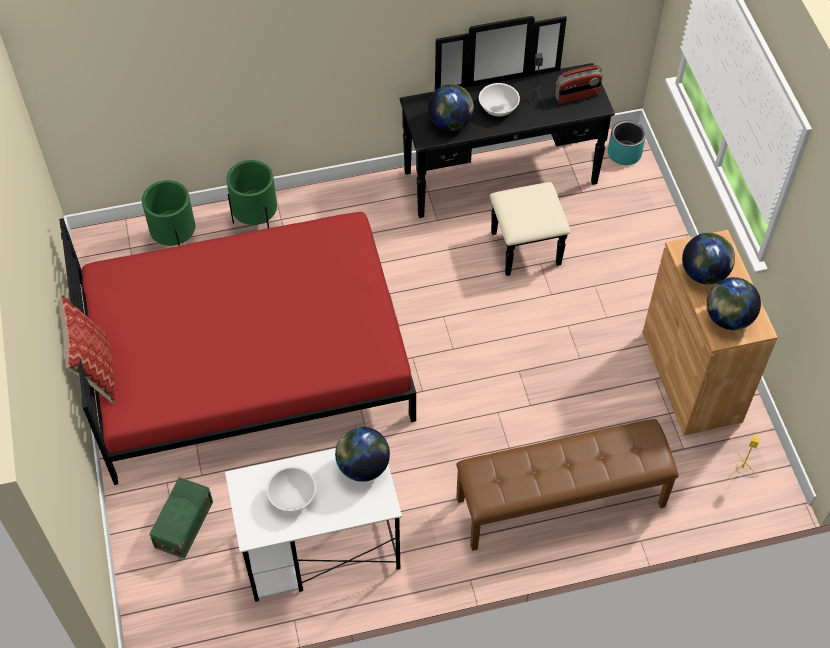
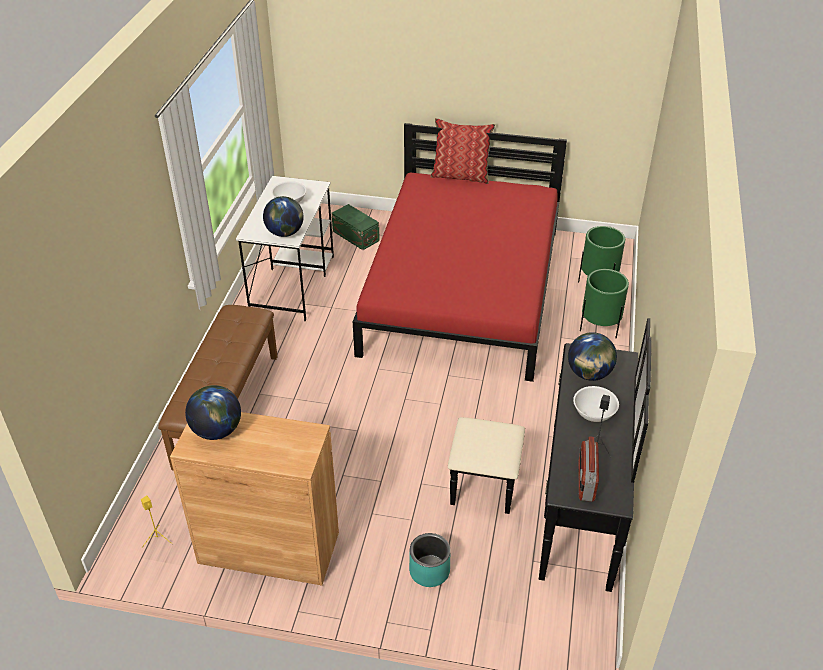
camera: 115 degrees right, 15 degrees down
(624, 153) = (572, 626): turquoise planter -> turquoise planter (429, 571)
(704, 273) = (275, 436): globe -> none

